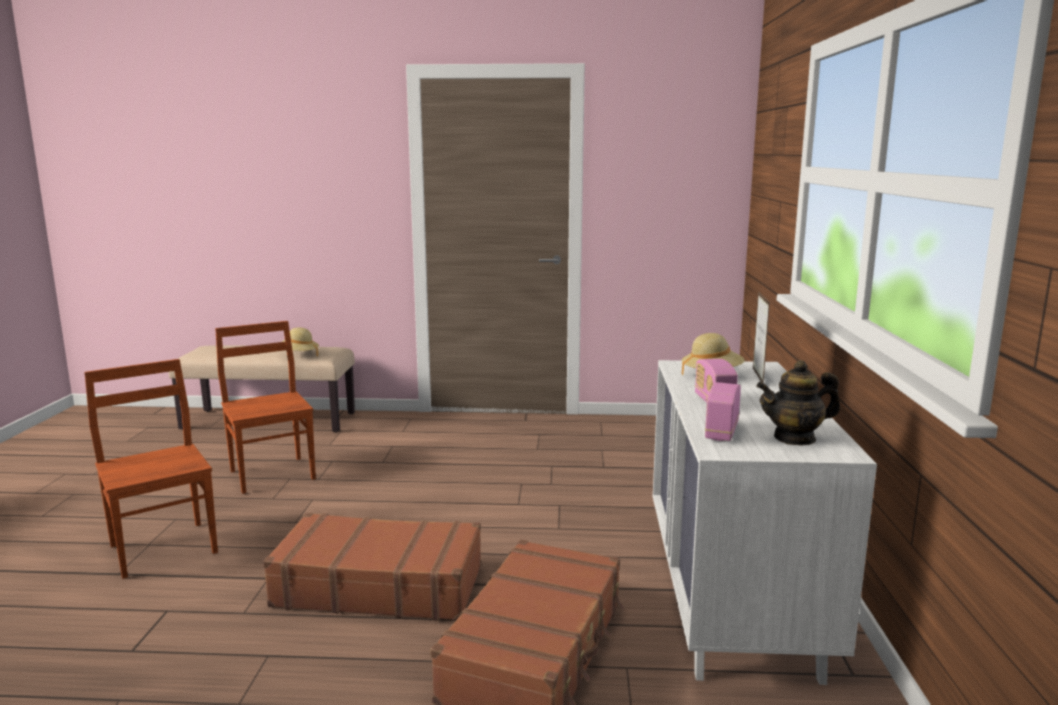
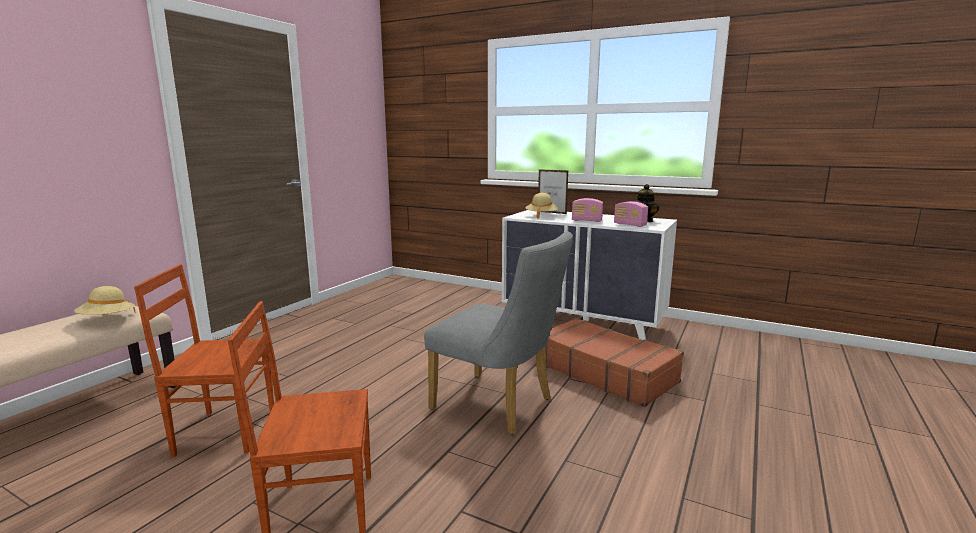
camera: 65 degrees left, 0 degrees up
(379, 585) = (500, 406): brown suitcase -> grey chair

